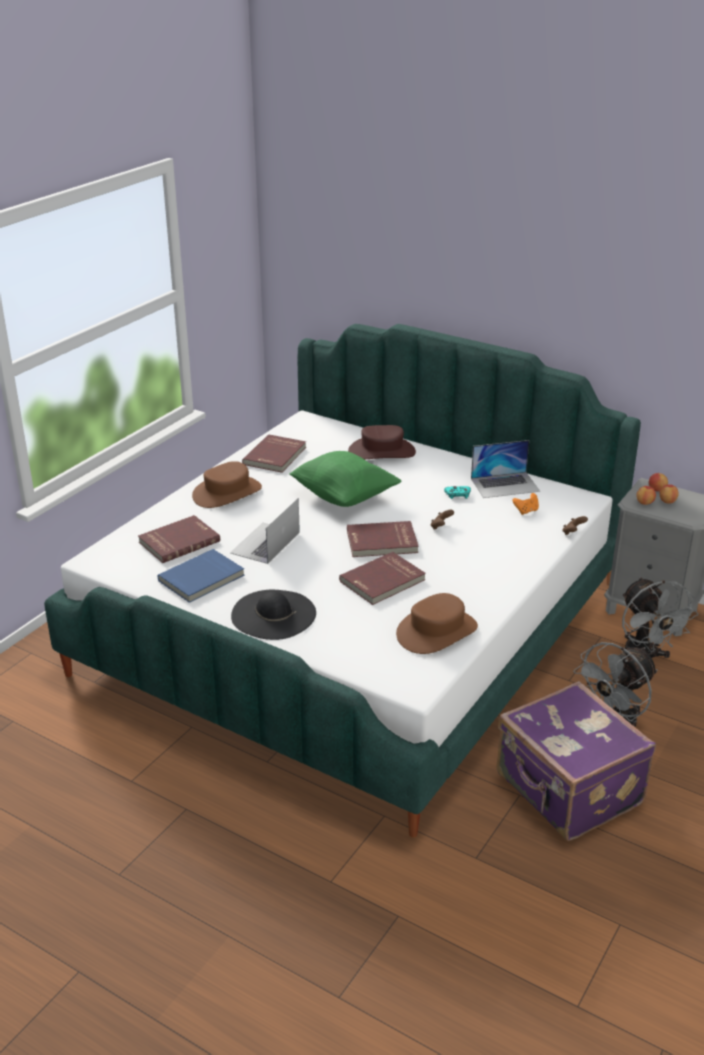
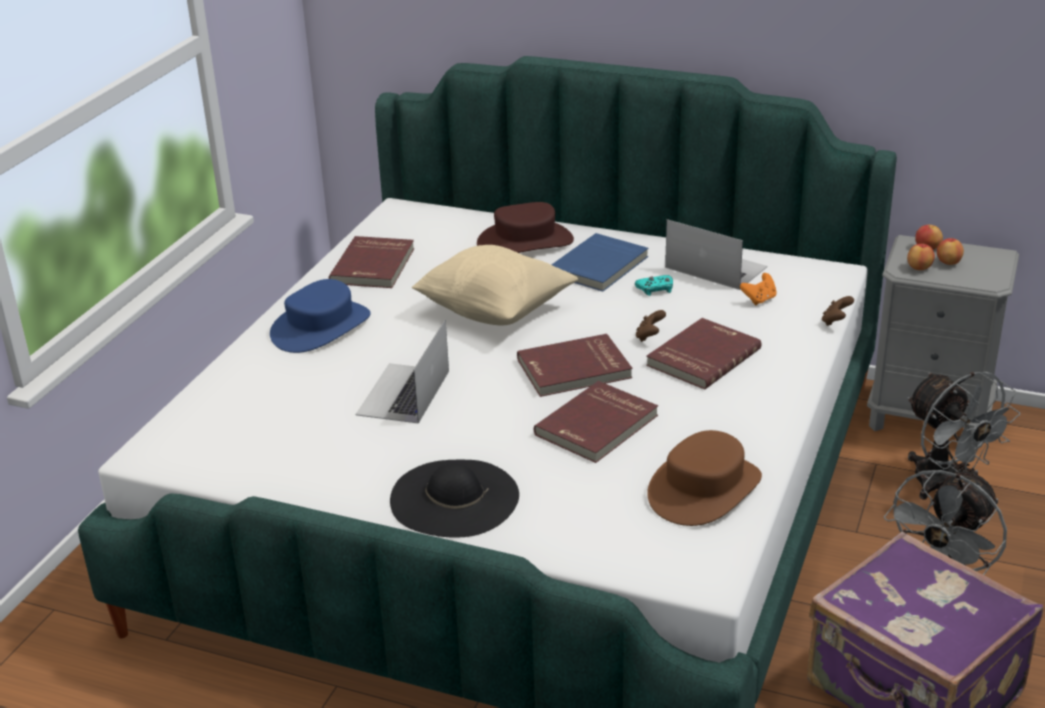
camera: 10 degrees left, 0 degrees up
(178, 541) = (271, 407): red book -> red book (701, 357)
(202, 578) = (327, 459): blue book -> blue book (600, 266)
(227, 493) = (321, 327): brown hat -> blue hat
(344, 497) = (495, 311): green pillow -> beige pillow
(505, 485) = (715, 267): laptop -> laptop turned 120 degrees counterclockwise

